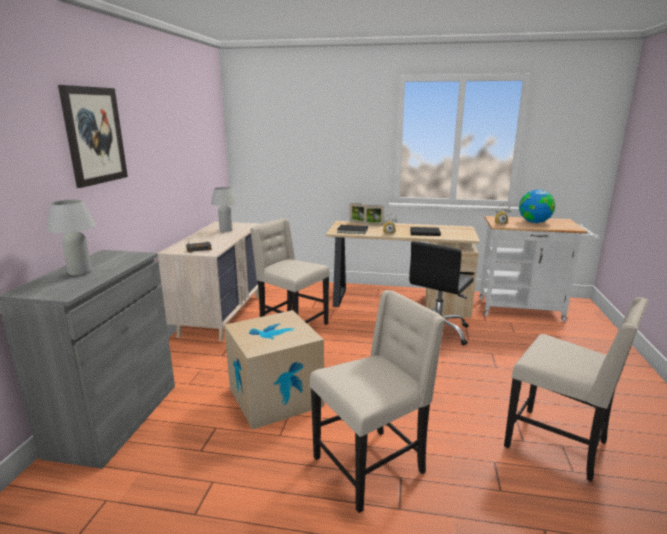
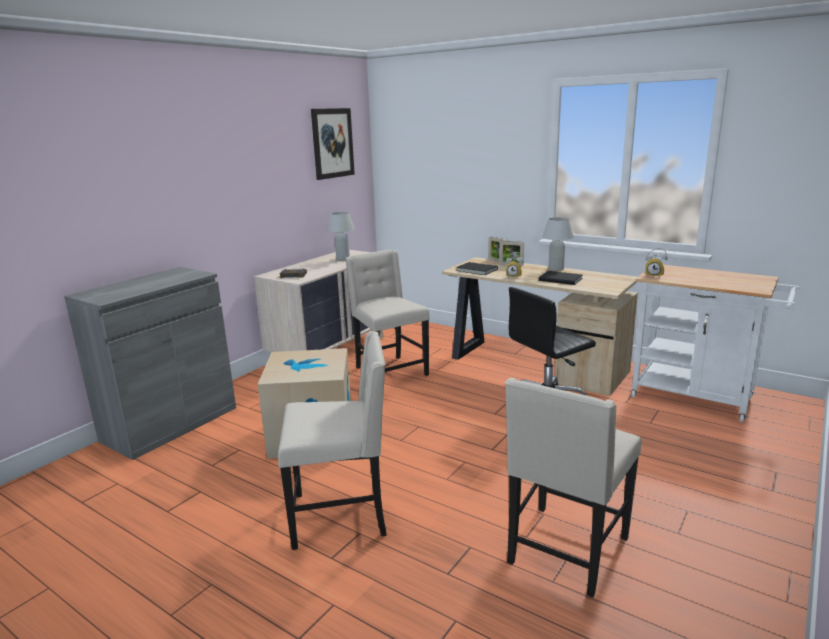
camera: 25 degrees right, 0 degrees up
(80, 272) = (138, 284): white table lamp -> white table lamp (556, 269)
(94, 135) = (179, 160): picture -> picture (332, 143)
(534, 222) = (710, 277): globe -> none
(558, 444) = (565, 551): beige chair -> beige chair turned 60 degrees clockwise

